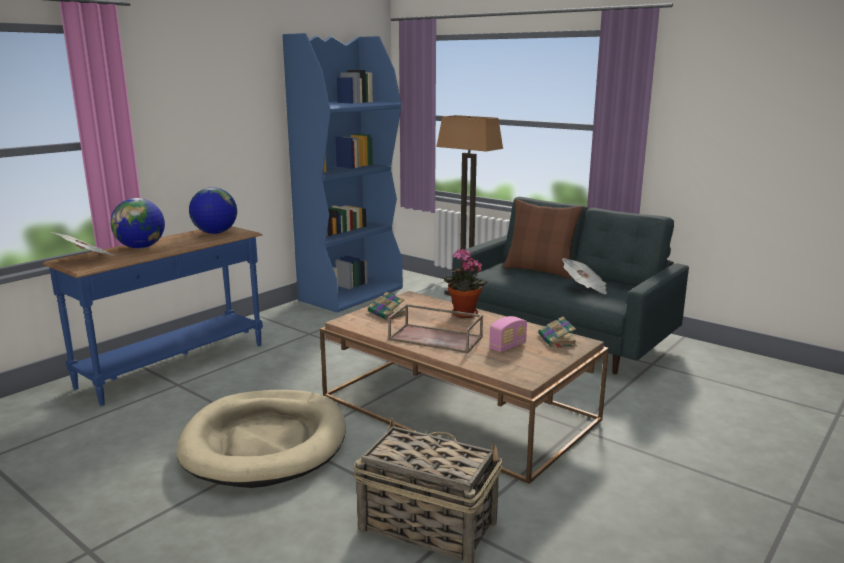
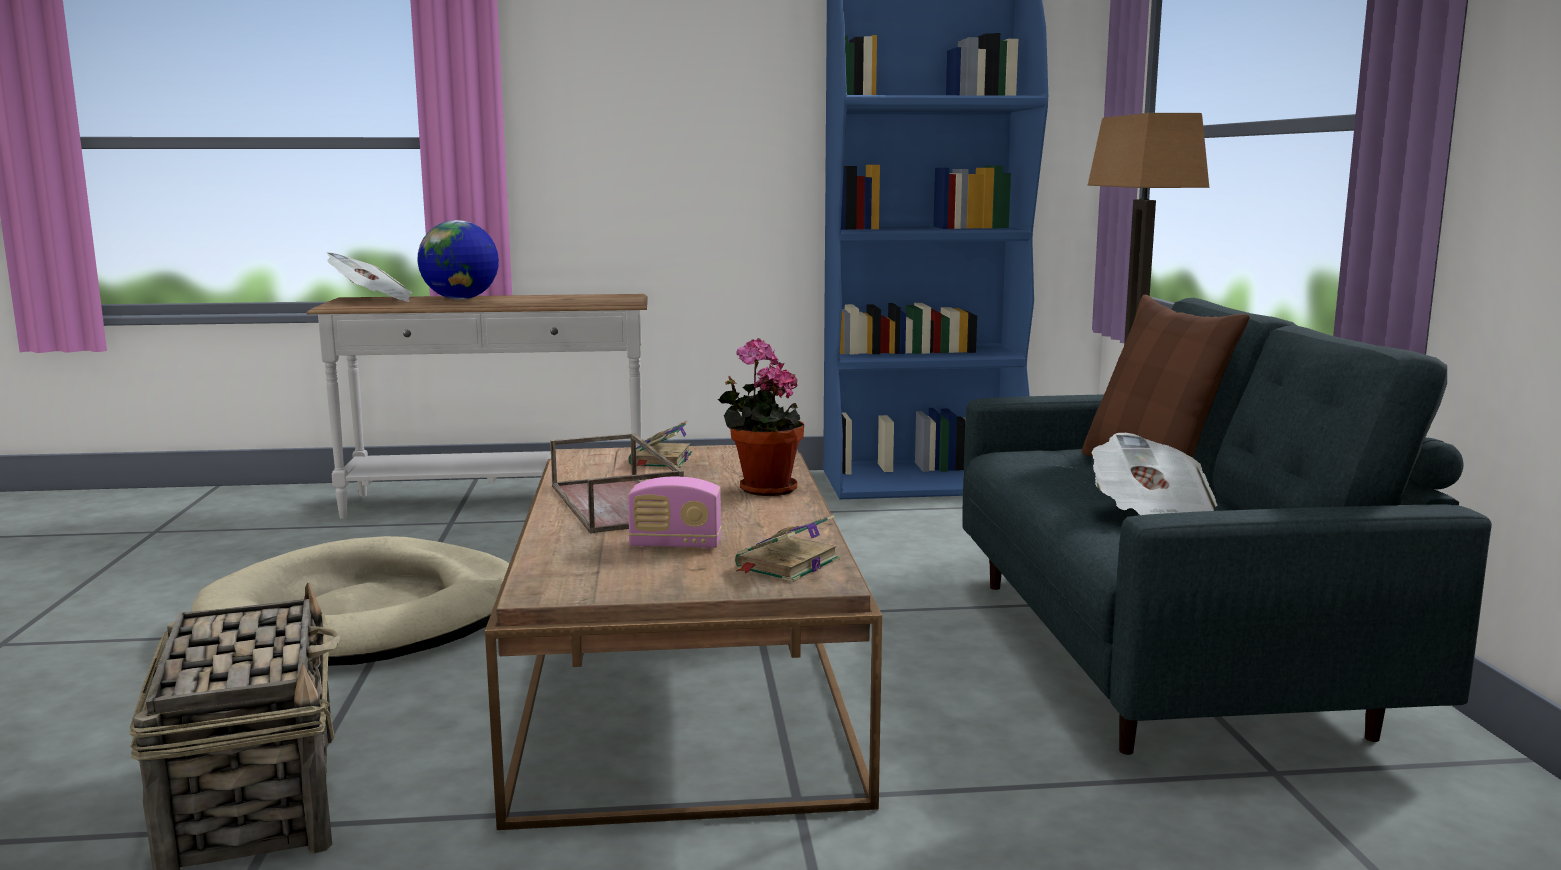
camera: 45 degrees right, 5 degrees down
(175, 366) = (497, 503): blue console table -> white console table
(215, 233) = (592, 298): globe -> none

